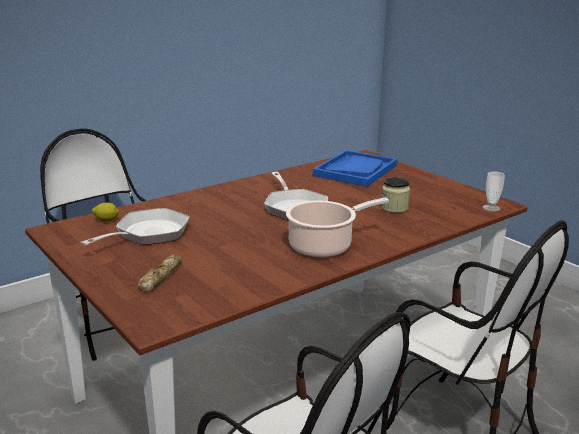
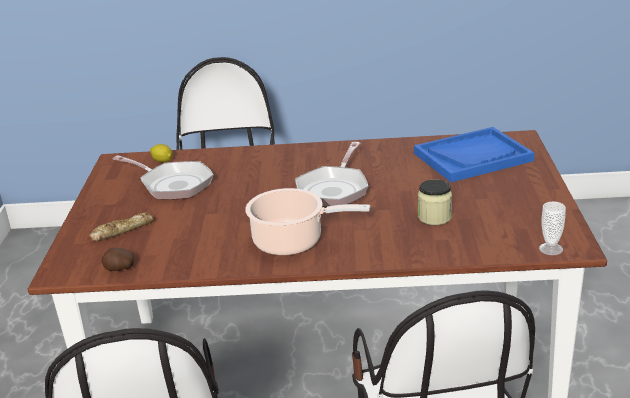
camera: 40 degrees right, 5 degrees up
(148, 234) = (172, 184): frying pan -> frying pan turned 45 degrees clockwise
(210, 304) = (119, 269): none -> potato

